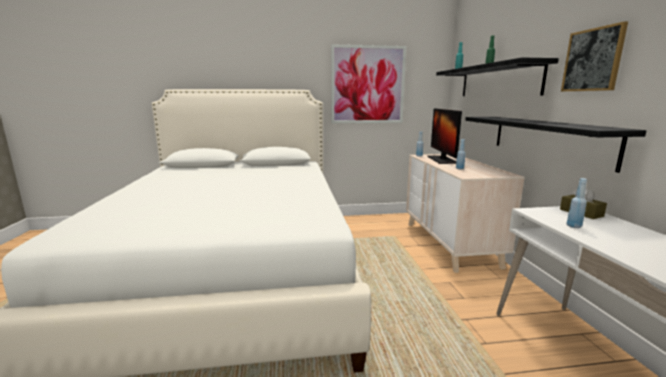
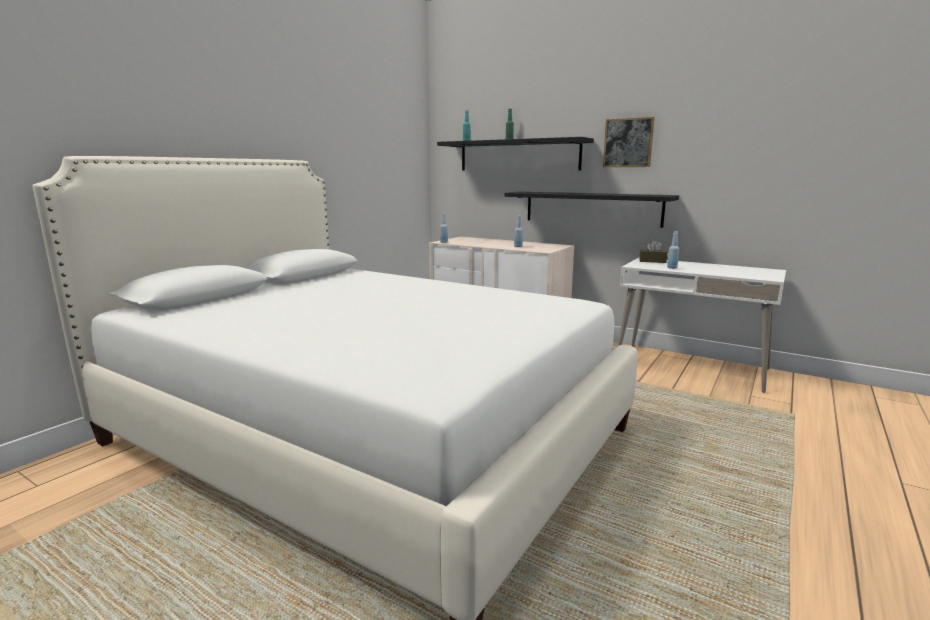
camera: 50 degrees left, 0 degrees up
(367, 85) = (362, 155): picture -> none
(442, 159) = (476, 242): monitor -> none

